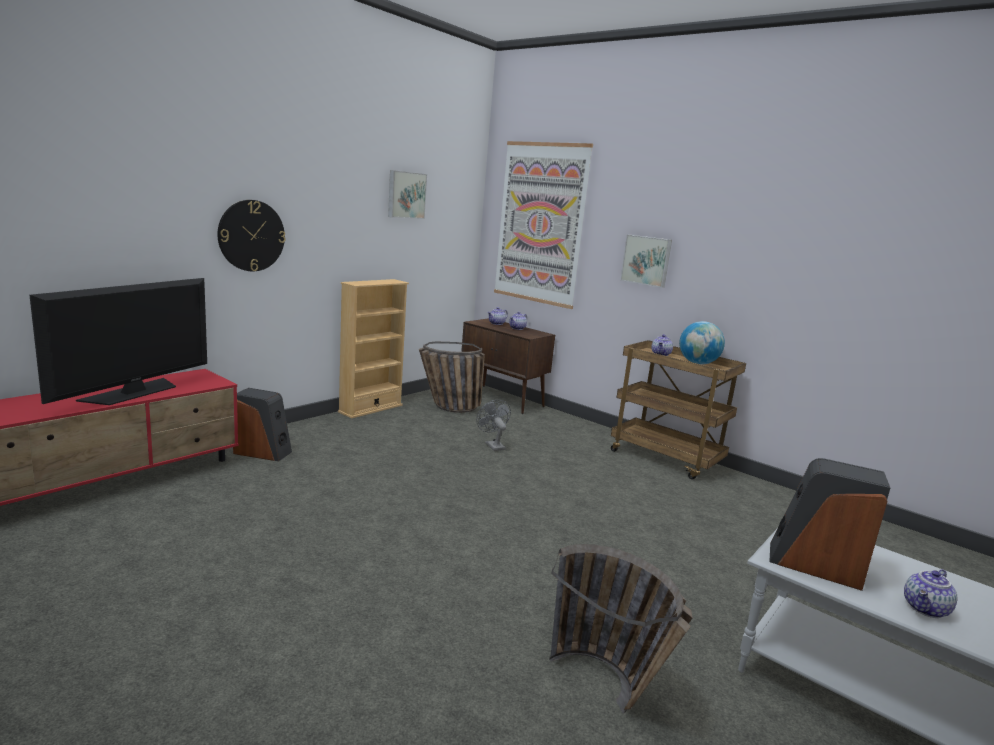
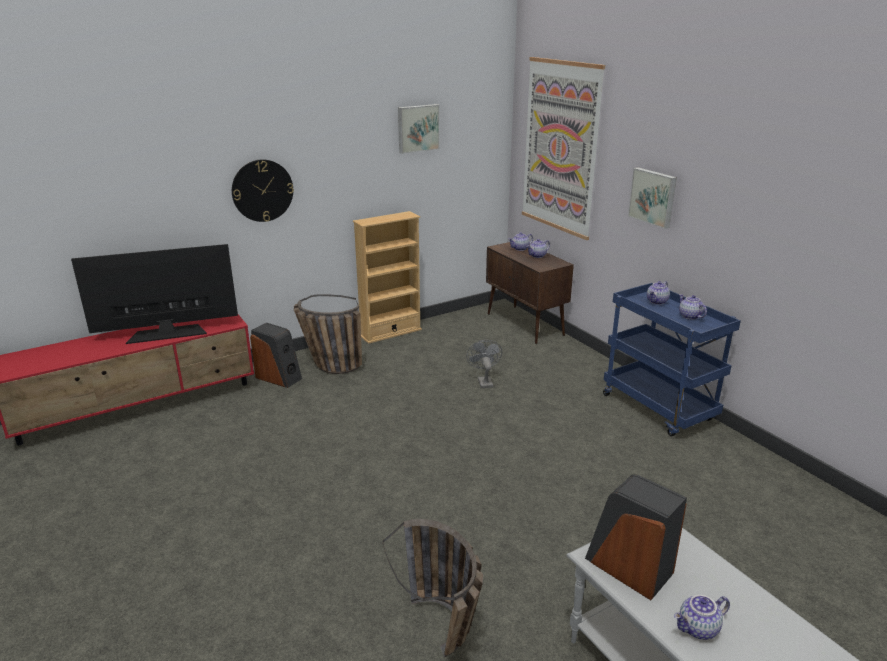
camera: 20 degrees right, 10 degrees up
(133, 392) = (167, 333): television -> television turned 150 degrees counterclockwise
(447, 407) = (464, 333): basket -> basket (328, 365)
(666, 459) = (659, 409): brown cart -> blue cart
(698, 363) = (689, 316): globe -> teapot

